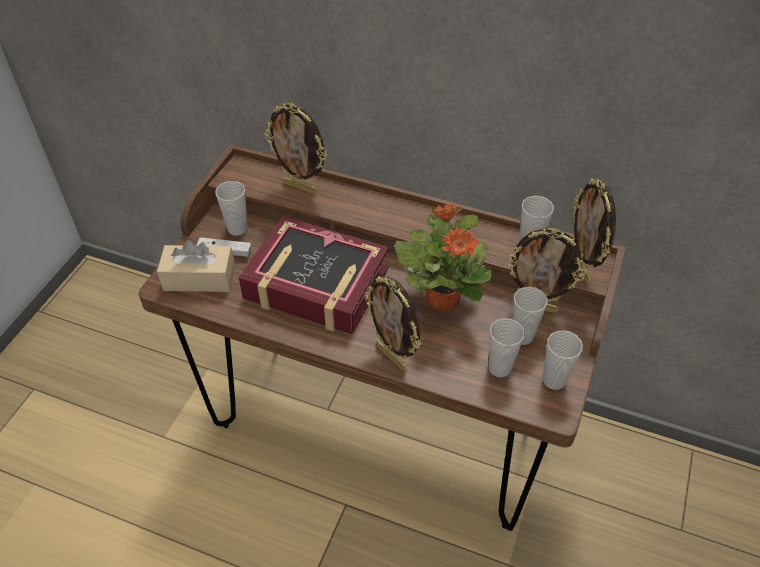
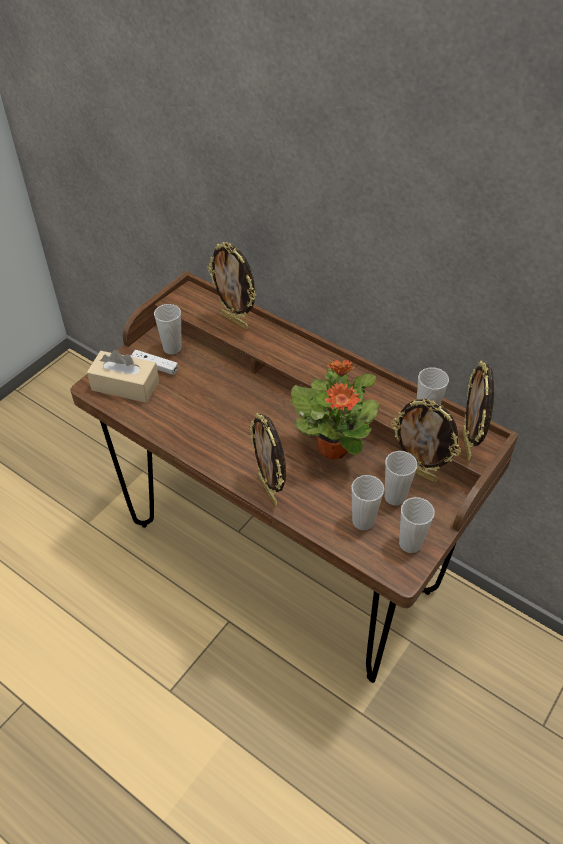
camera: 15 degrees right, 0 degrees up
(316, 284) = (223, 411): book -> none

